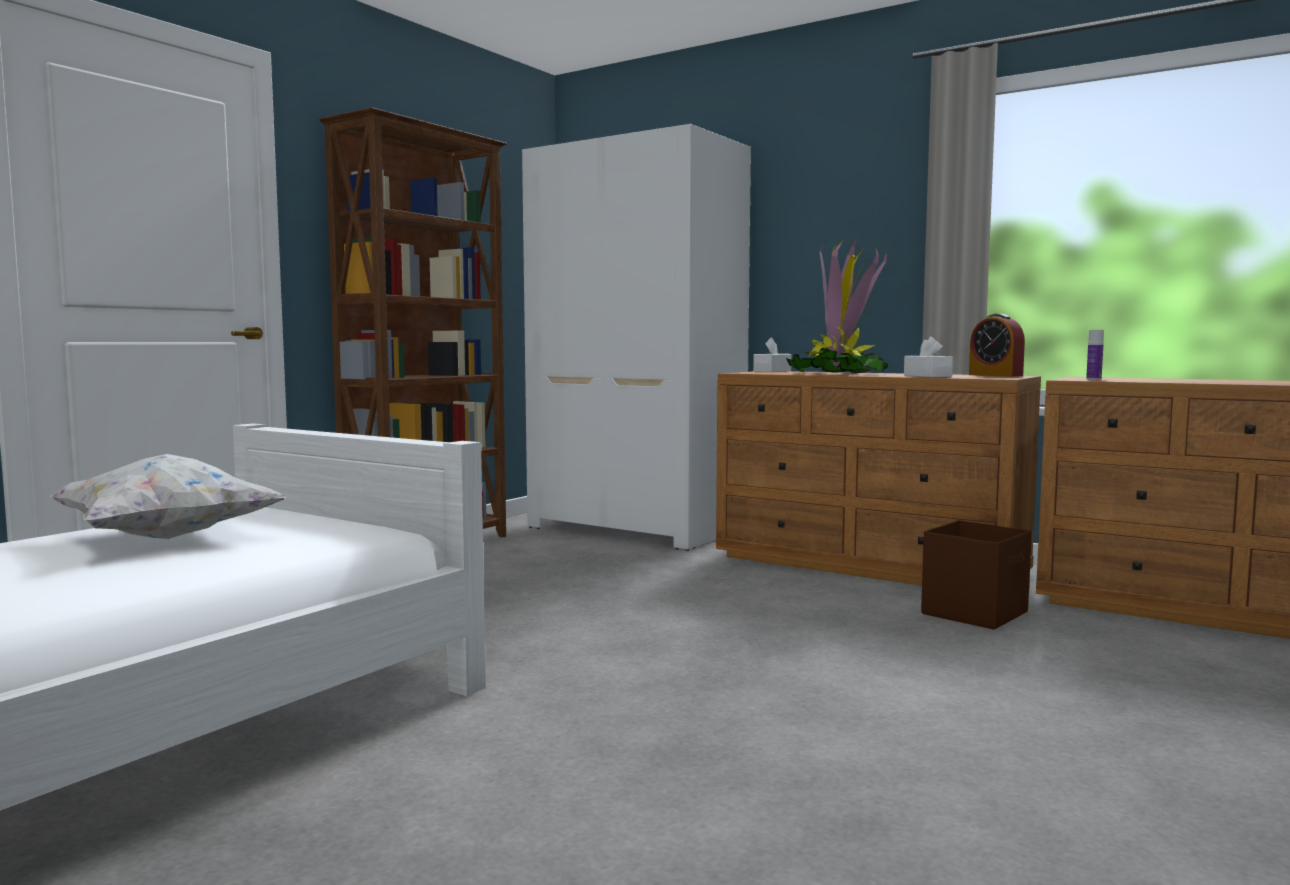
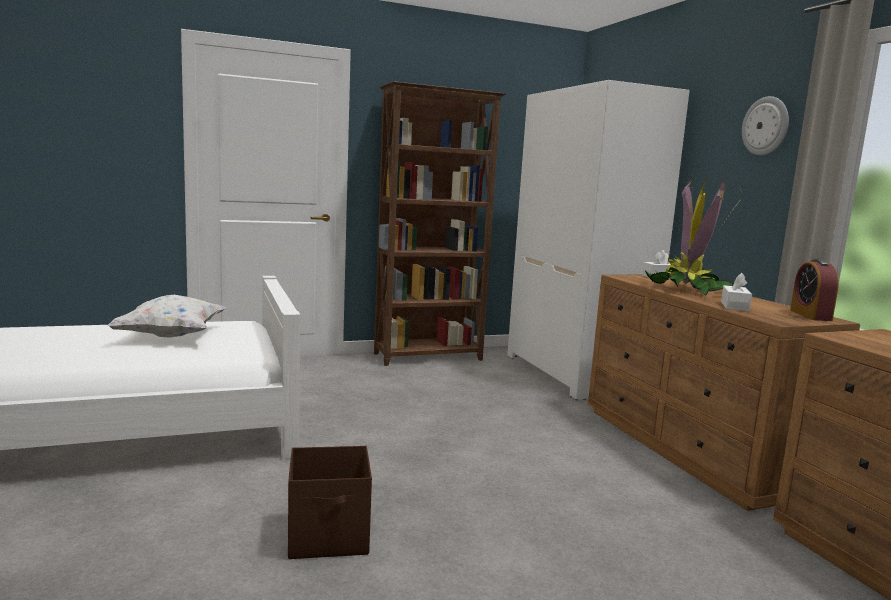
camera: 35 degrees right, 5 degrees up
(865, 185) = (766, 126): none -> wall clock
(976, 613) = (695, 517): brown storage box -> brown storage box (330, 537)
(1093, 379) = (861, 340): bottle -> none

